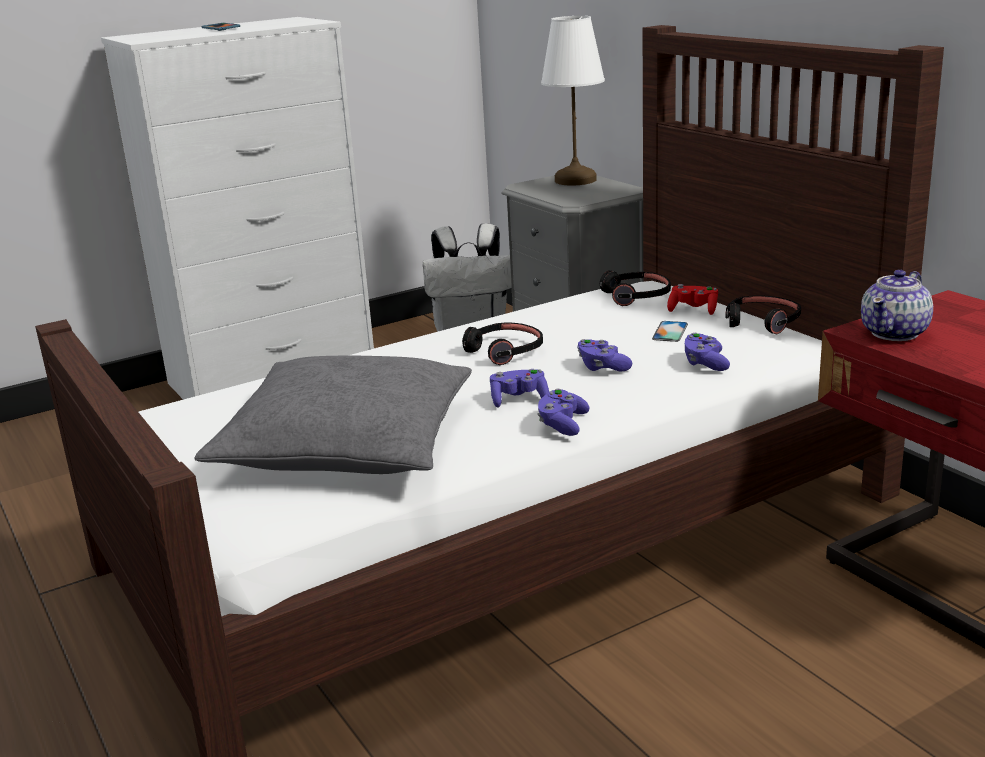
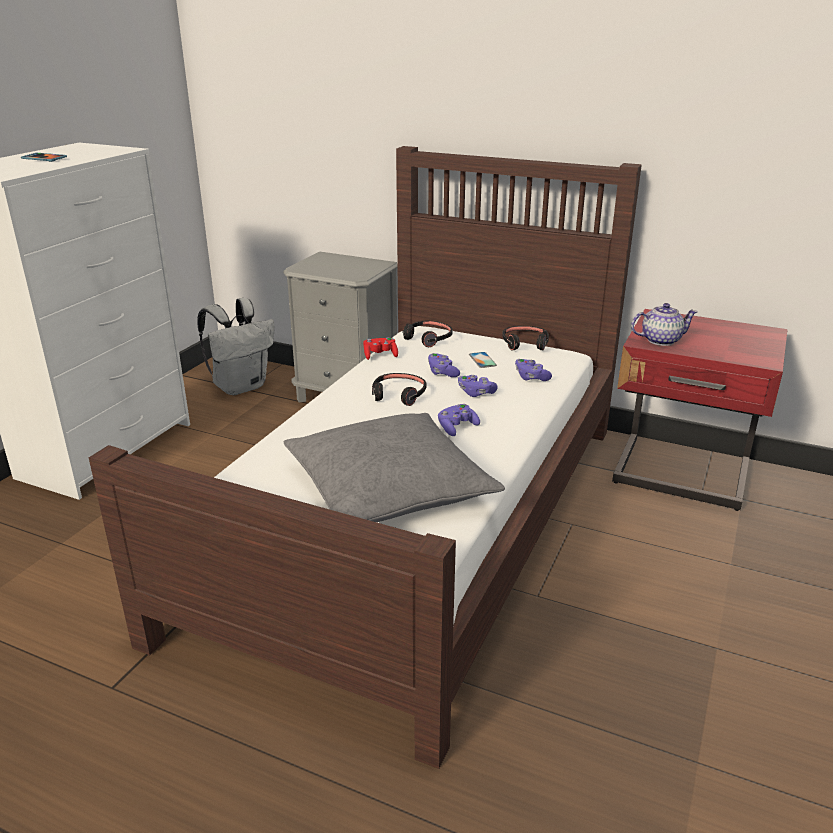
camera: 35 degrees left, 5 degrees up
(562, 424) = (506, 438): purple game controller -> purple game controller (442, 372)
(576, 180) = (332, 259): white table lamp -> none
(693, 310) = (475, 342): red game controller -> red game controller (380, 355)
(895, 333) = (660, 340): teapot -> teapot turned 105 degrees counterclockwise

